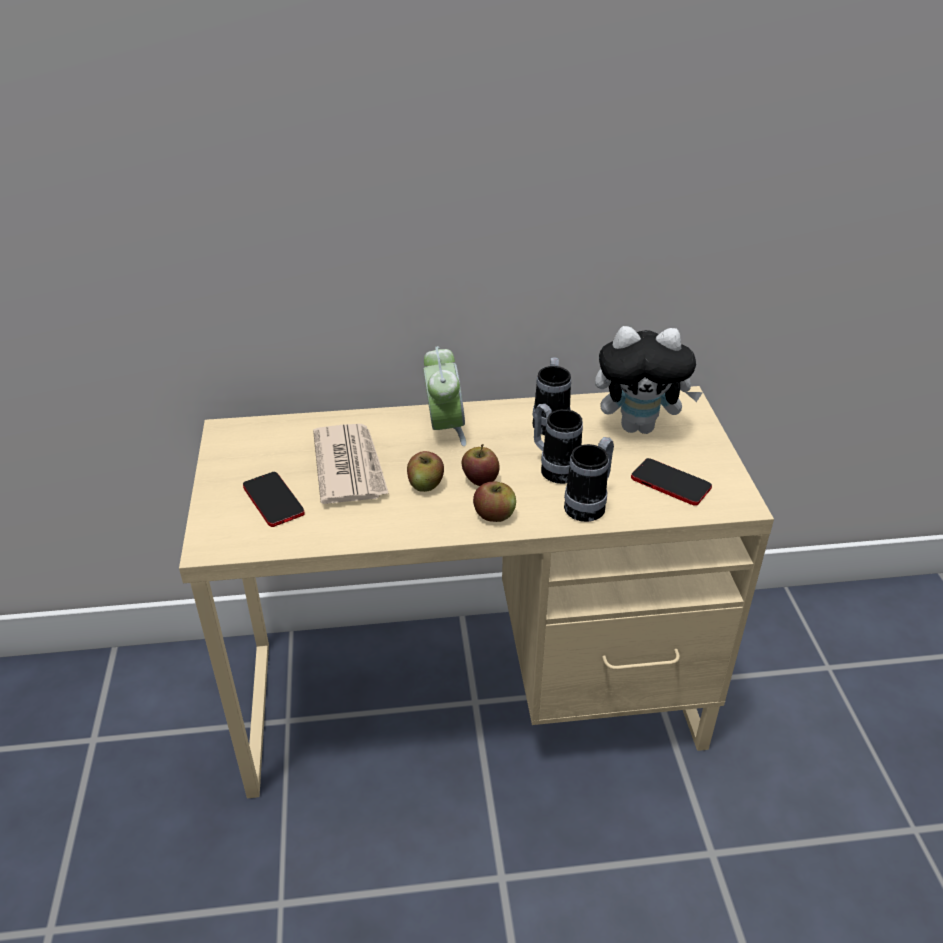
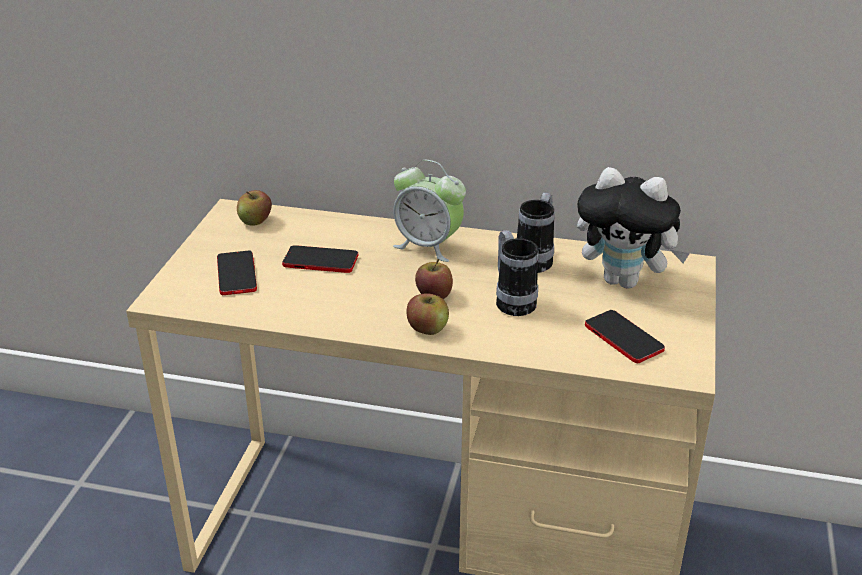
camera: 20 degrees right, 5 degrees down
(350, 467) = (320, 261): newspaper -> phone
(425, 484) = (380, 289): apple -> apple (255, 221)
(444, 428) = (428, 246): alarm clock -> alarm clock turned 105 degrees clockwise
(589, 505) = (526, 339): mug -> none

